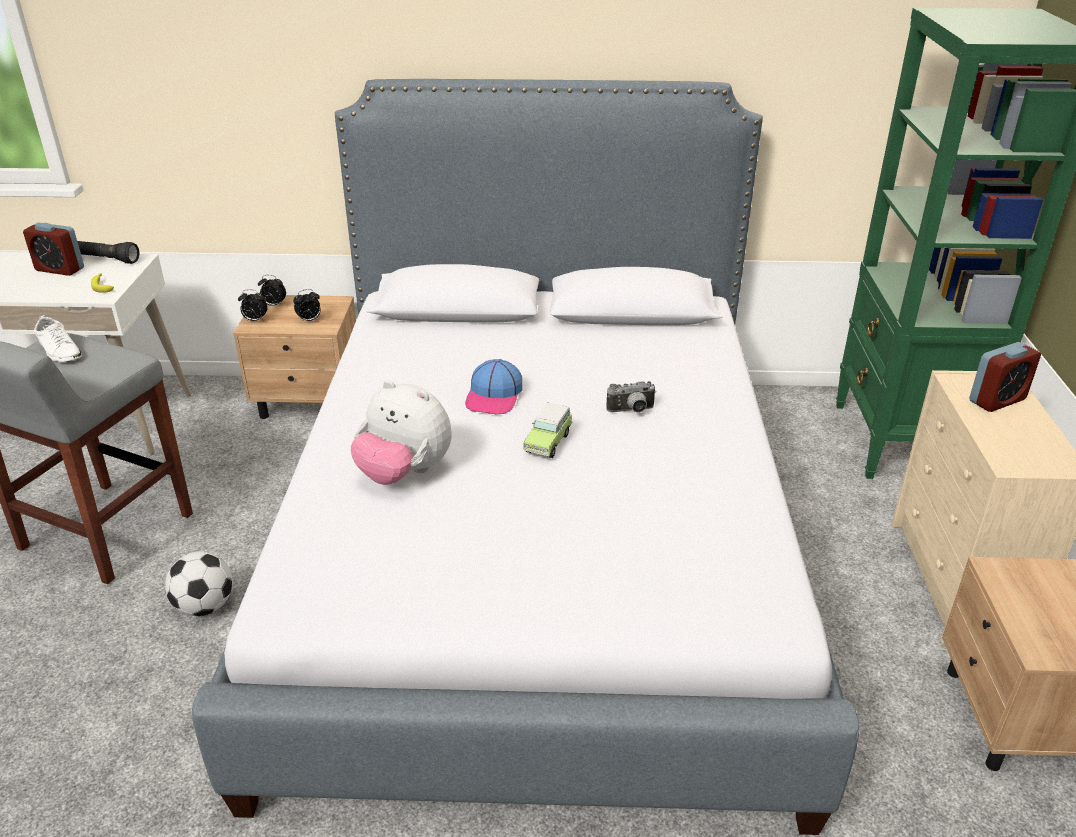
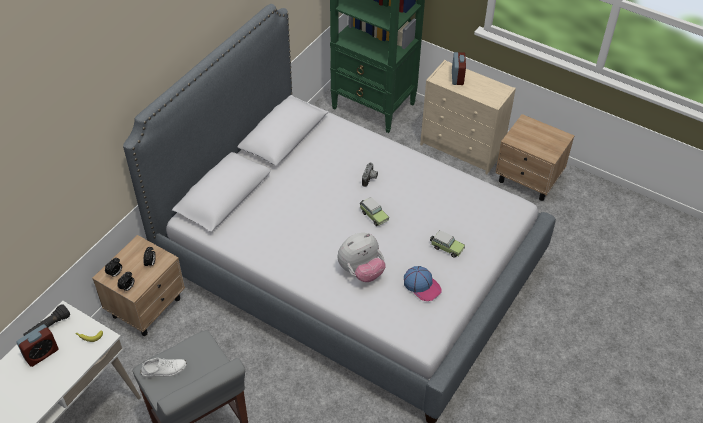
camera: 60 degrees left, 15 degrees up
(205, 606) = (298, 405): football -> none
(494, 396) = (324, 217): cap -> cap (422, 286)
(552, 555) = (446, 248): none -> toy car

